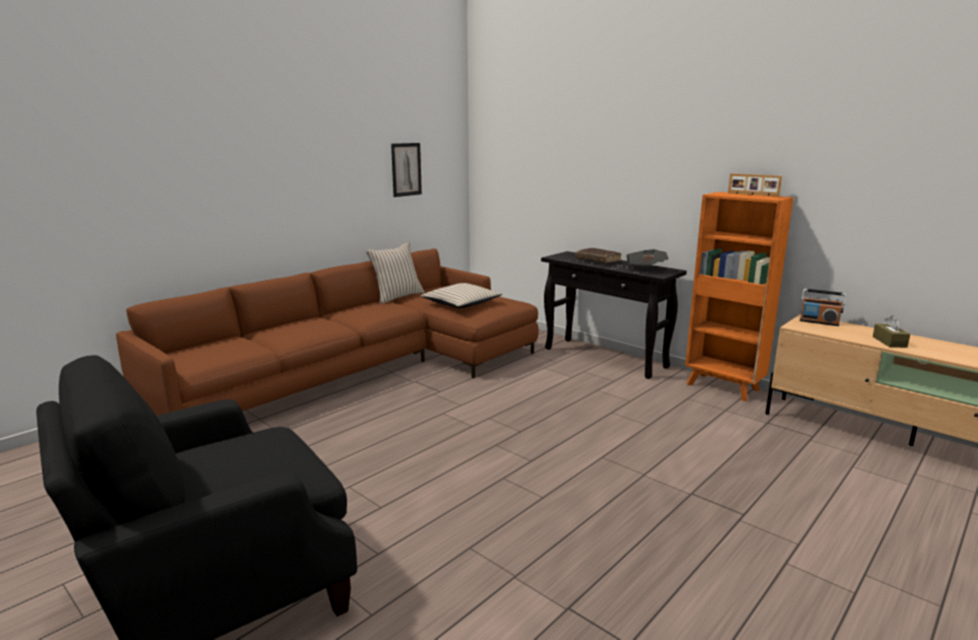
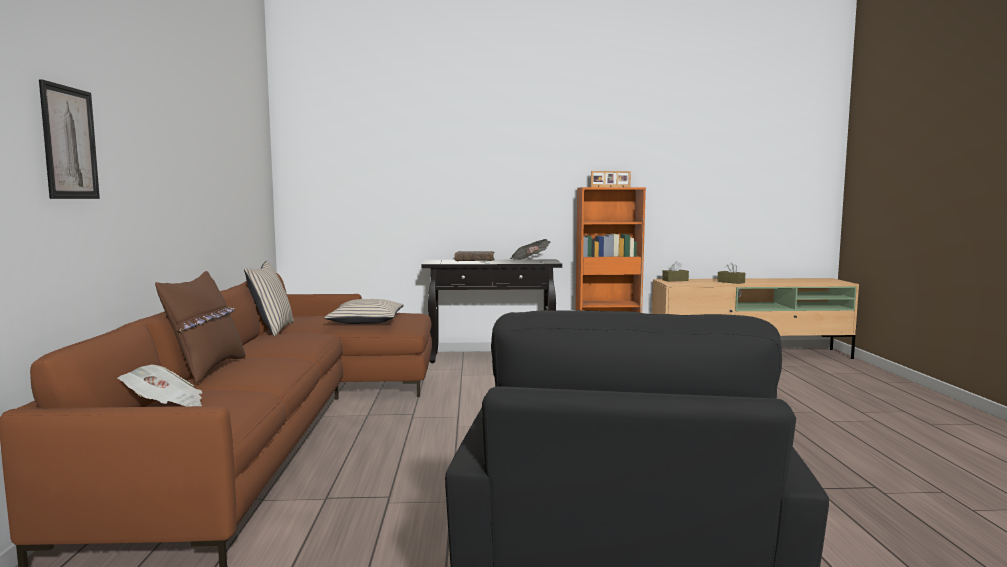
camera: 45 degrees left, 10 degrees down
(206, 345) = (163, 406): none -> newspaper
(285, 323) = (207, 369): none -> brown pillow
(406, 169) = (239, 175): picture -> picture (69, 143)
(819, 322) = (675, 280): radio -> brown tissue box

